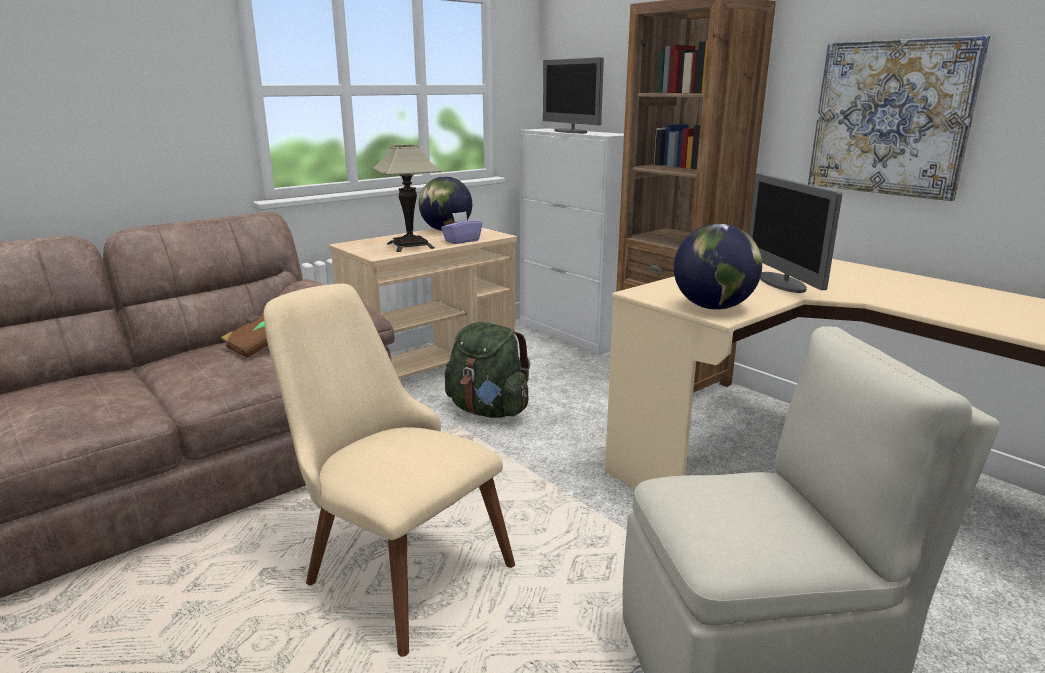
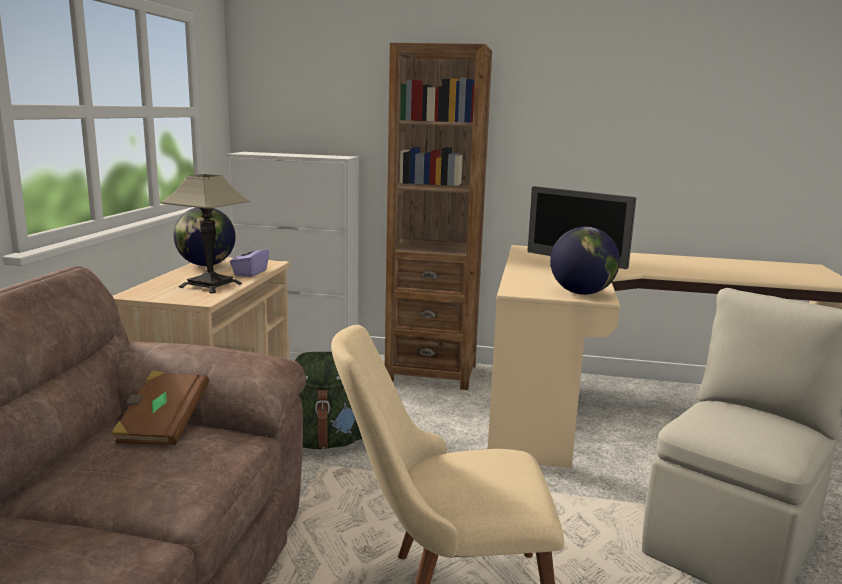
camera: 40 degrees left, 5 degrees down
(570, 132) = (292, 155): monitor -> none
(891, 118) = (589, 142): picture -> none

